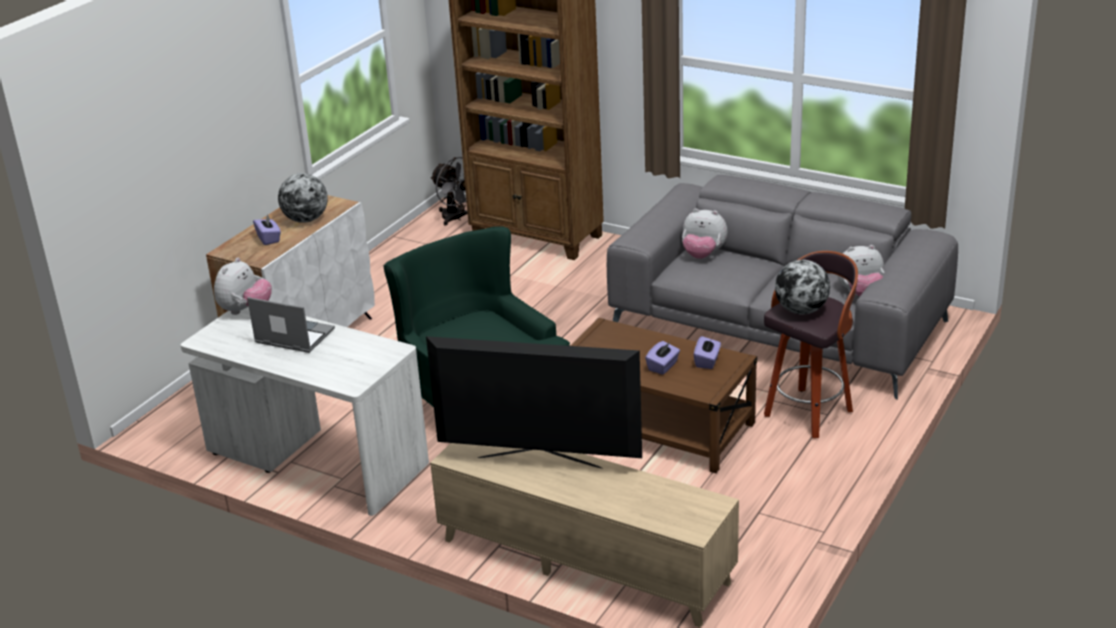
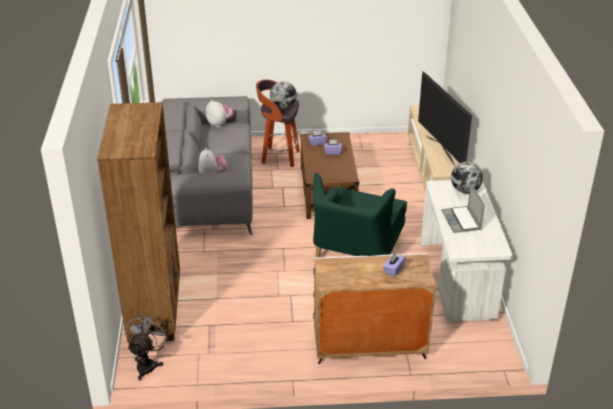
camera: 125 degrees left, 5 degrees up
(245, 311) = (459, 250): plush toy -> none
(306, 220) = (357, 267): globe -> globe (465, 190)

